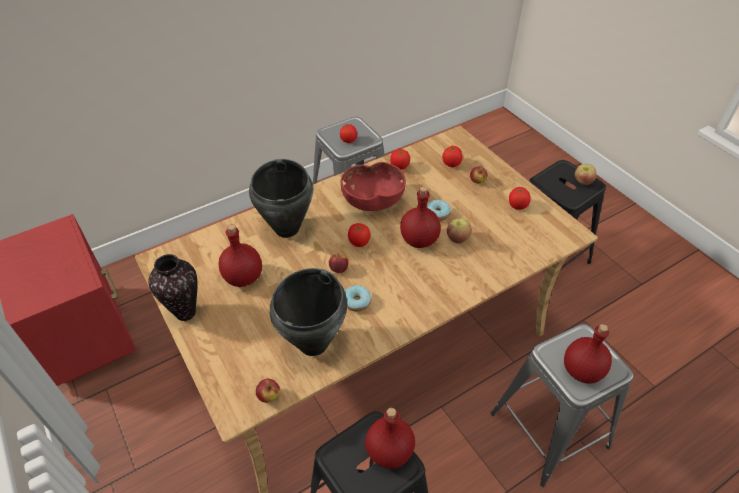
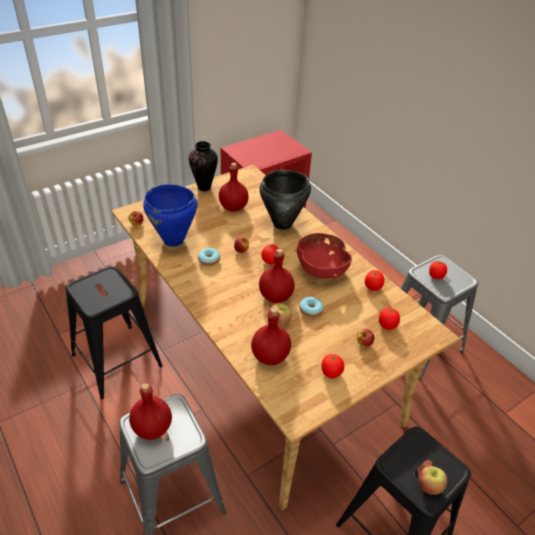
camera: 85 degrees right, 5 degrees down
(314, 343) = (173, 240): black cooking pot -> blue cooking pot
(389, 451) = (106, 298): red bottle -> red bottle (270, 356)

